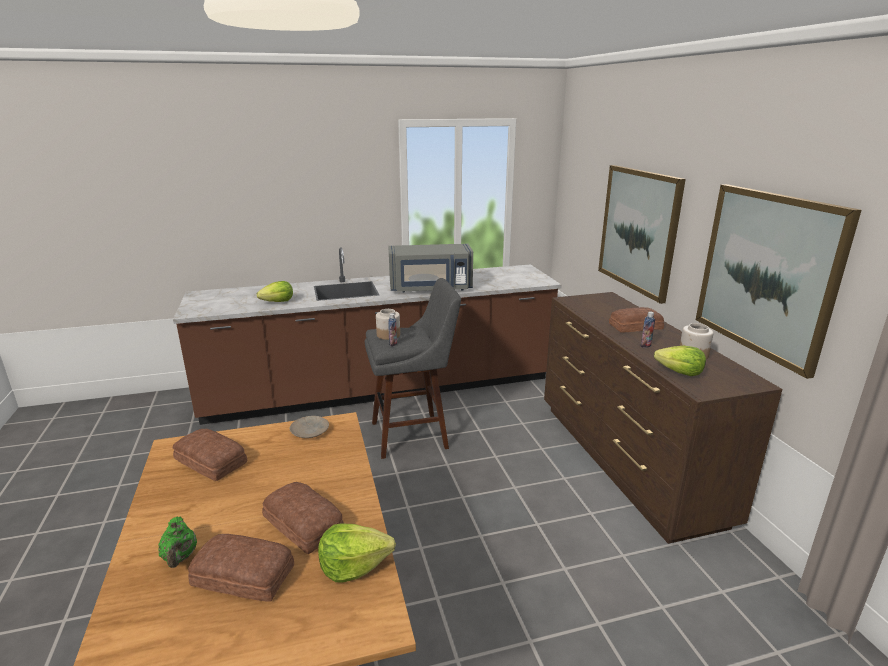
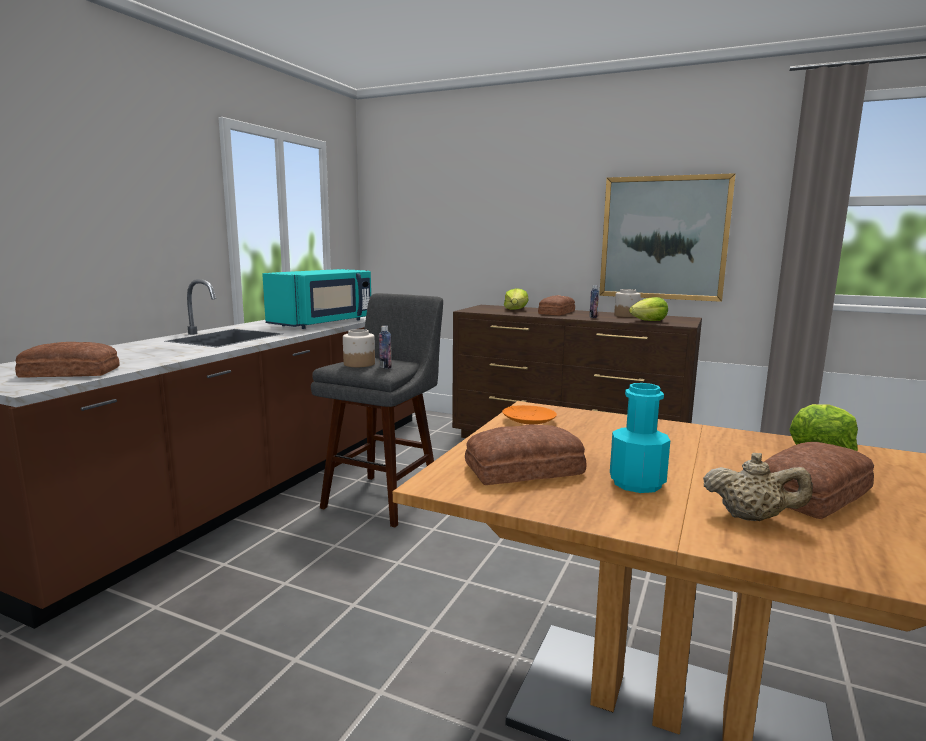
camera: 50 degrees left, 10 degrees down
(180, 557) = (751, 517): green teapot -> beige teapot
(214, 503) = (637, 483): none -> turquoise bottle
(278, 302) = (161, 356): lettuce -> lettuce (515, 310)
(304, 523) = (726, 454): bread -> bread (70, 372)
(310, 431) = (528, 420): beige plate -> orange plate
(431, 288) = (324, 323): grey microwave -> turquoise microwave
(638, 230) = (504, 238): picture -> none

